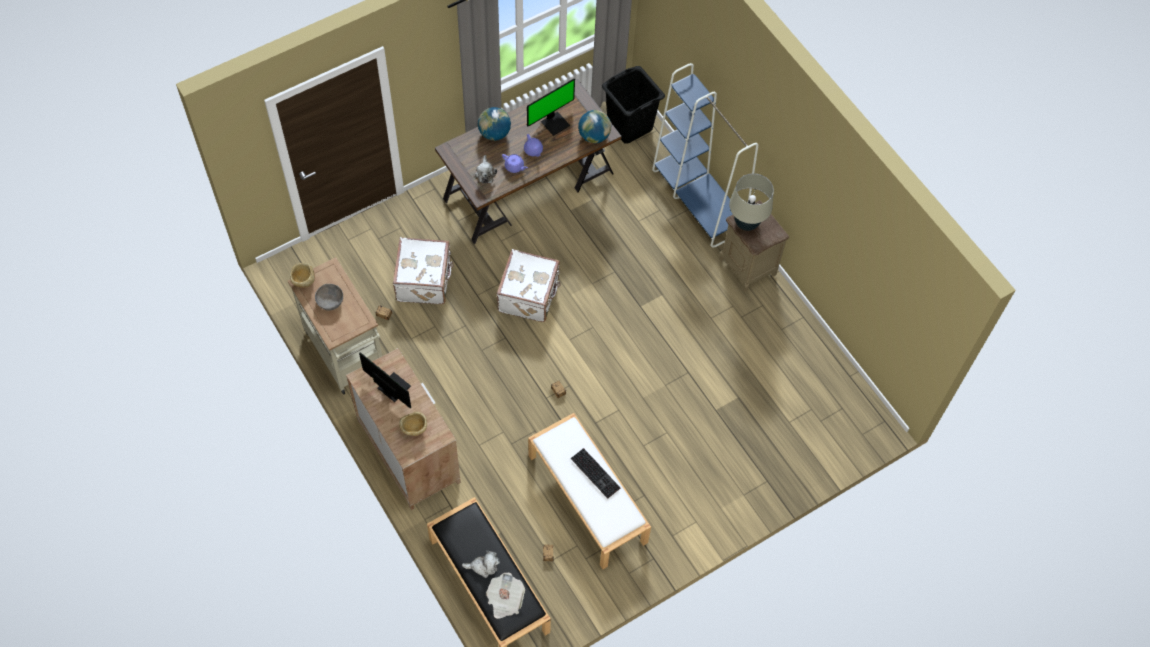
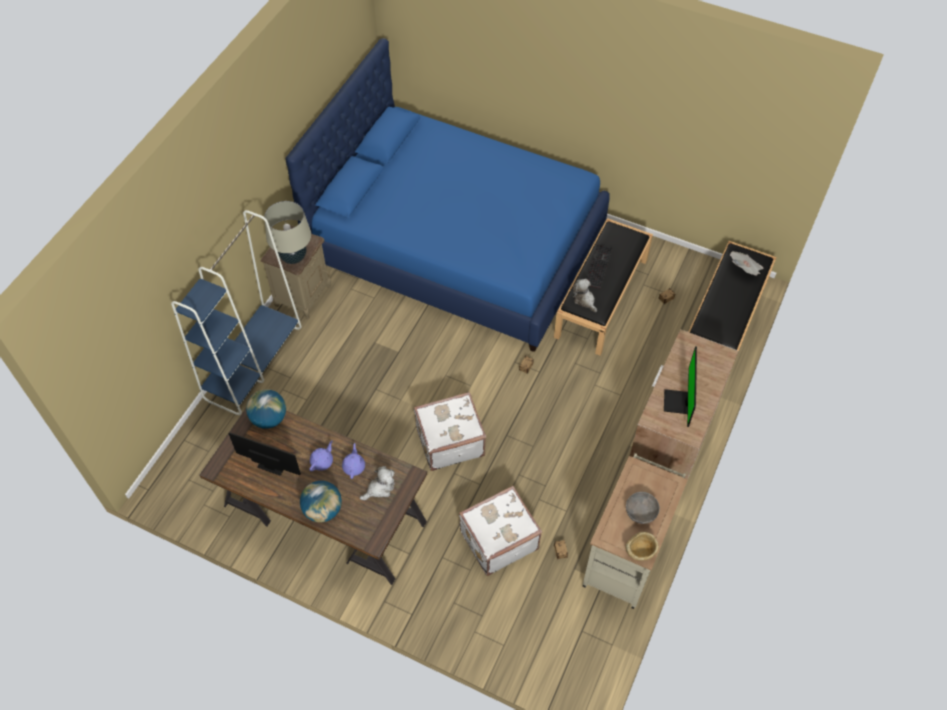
camera: 120 degrees left, 5 degrees down
(414, 429) = (699, 363): beige bowl -> none
(483, 566) = (734, 296): plush toy -> plush toy (584, 300)
(588, 499) = (601, 297): white bench -> black bench
(629, 126) = (192, 466): black laundry basket -> none
(731, 416) = (456, 244): none -> blue bed

